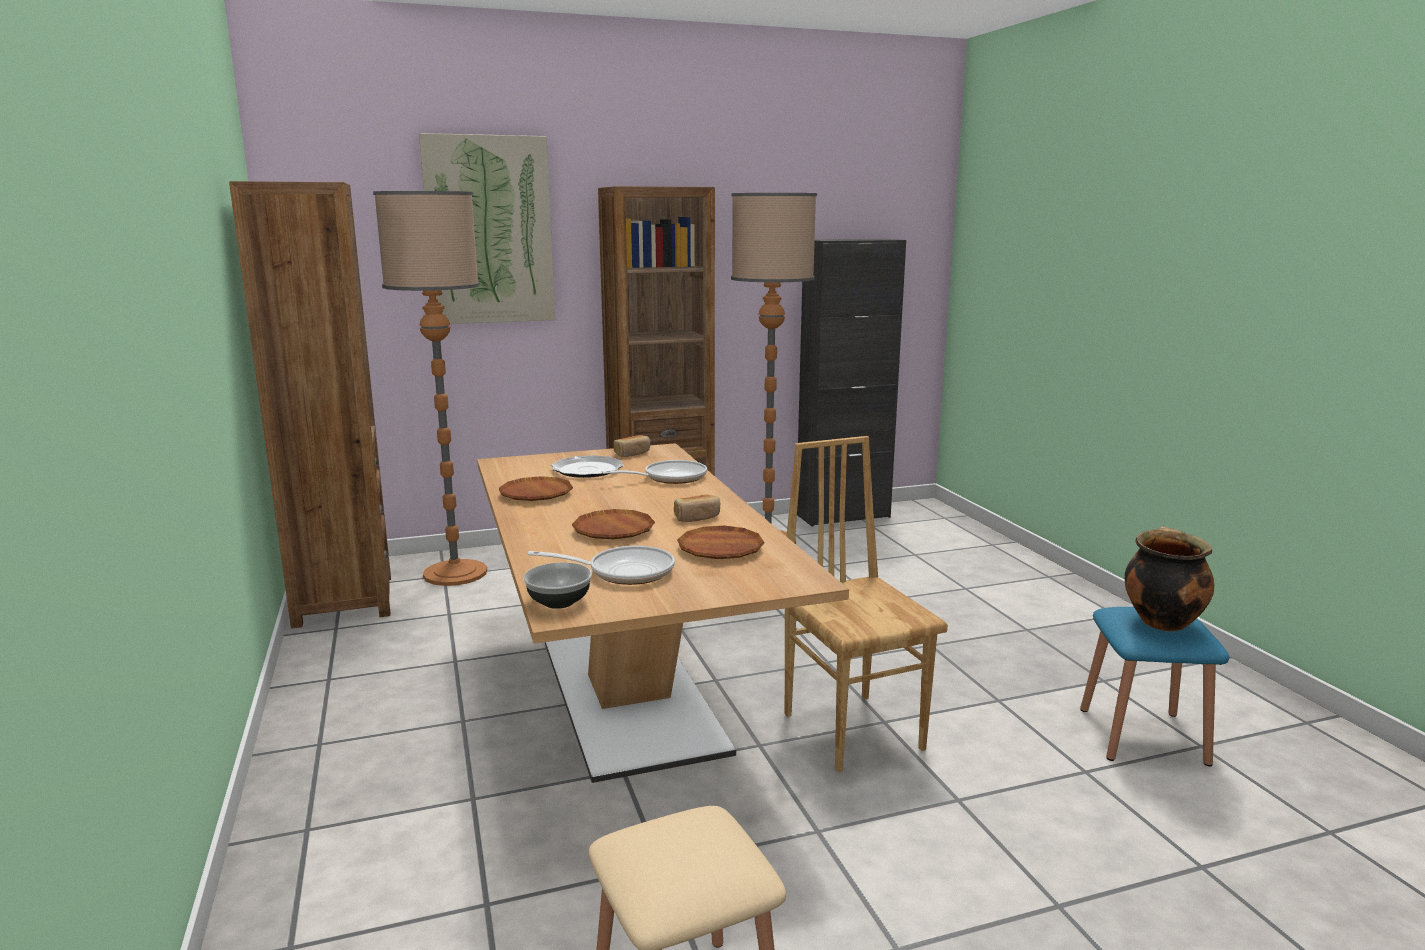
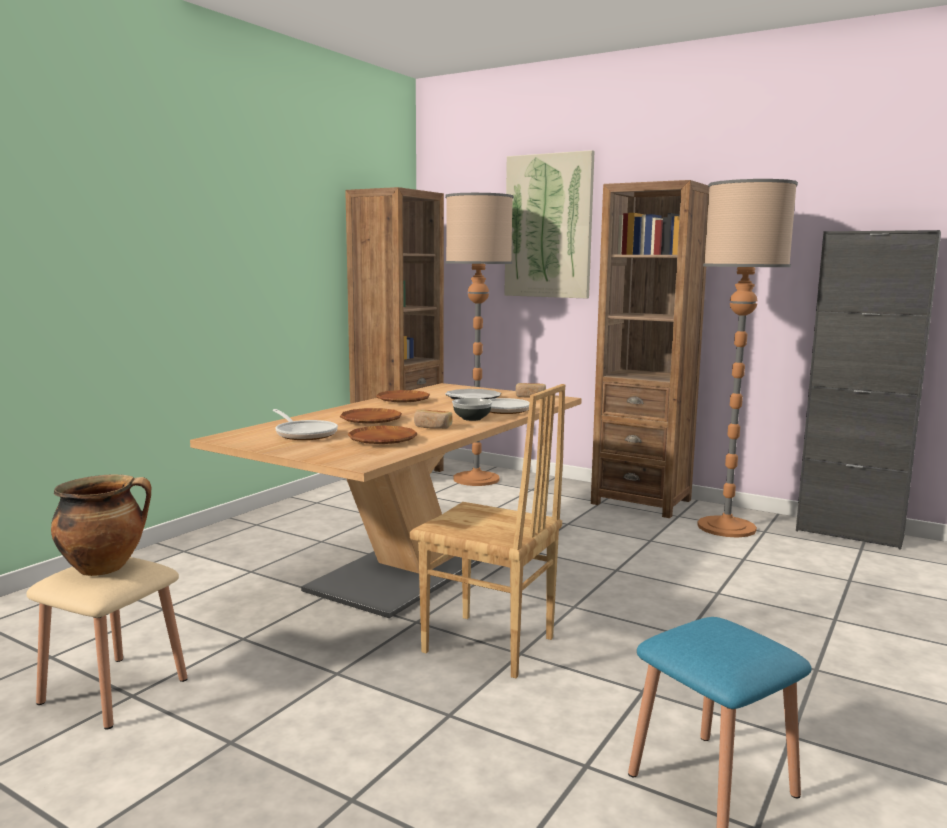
camera: 50 degrees right, 5 degrees down
(558, 602) = (237, 434): bowl -> bowl (471, 418)
(854, 730) = (488, 646): brown chair -> brown chair turned 90 degrees clockwise
(1161, 621) = (717, 640): cooking pot -> cooking pot (105, 567)

